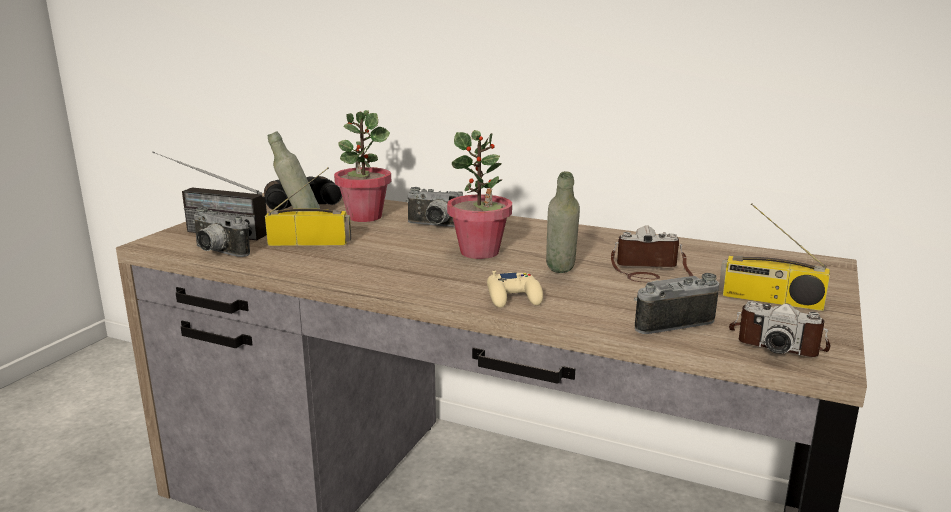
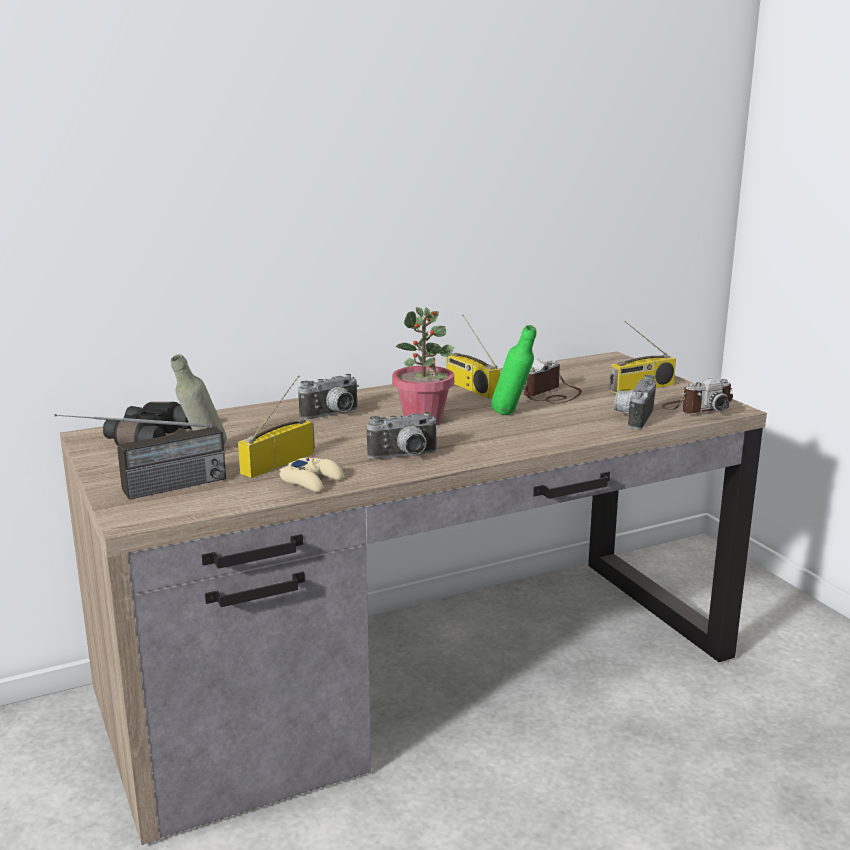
camera: 50 degrees left, 0 degrees up
(216, 252) = (228, 500): camera -> camera (405, 457)
(364, 217) = (250, 428): potted plant -> none
(514, 297) = (529, 438): beige game controller -> beige game controller (312, 481)
(560, 274) = (512, 415): grey bottle -> green bottle
(595, 242) = (470, 388): none -> radio

